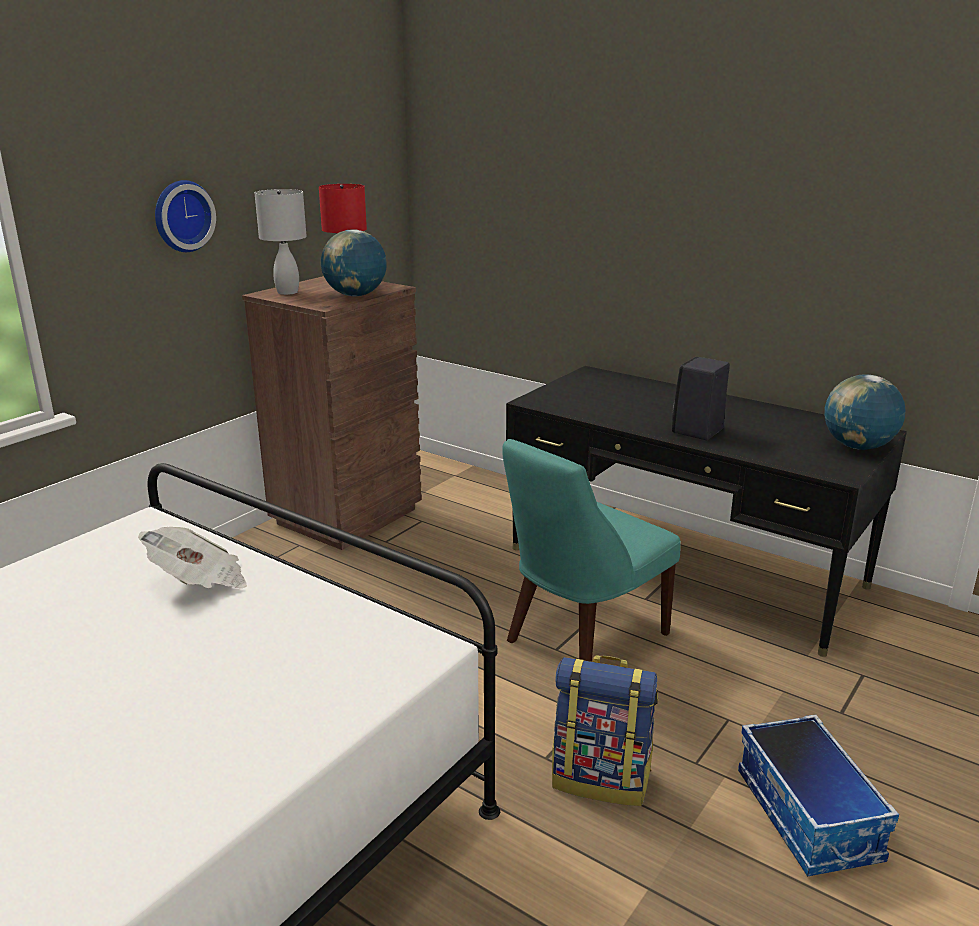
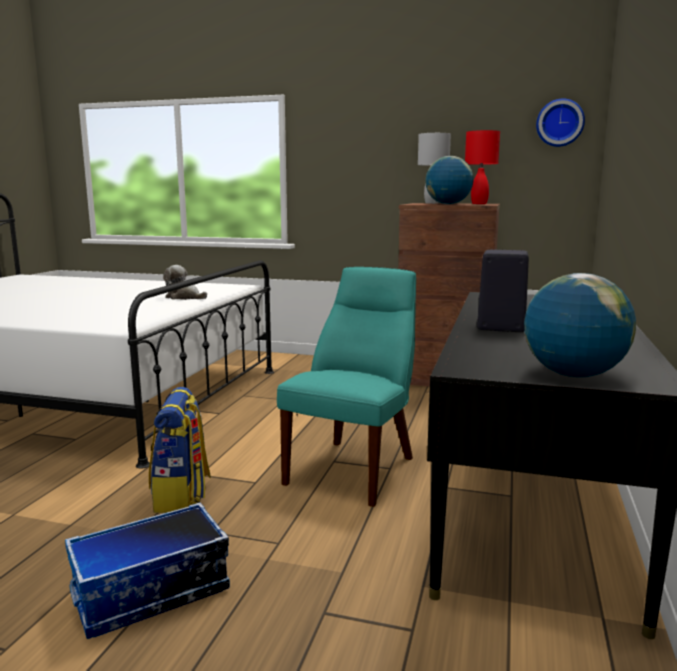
camera: 70 degrees right, 10 degrees down
(181, 216) = (379, 147): wall clock -> wall clock (559, 123)
(199, 582) = (184, 297): newspaper -> plush toy
(581, 639) = (355, 468): turquoise chair -> turquoise chair turned 90 degrees clockwise

